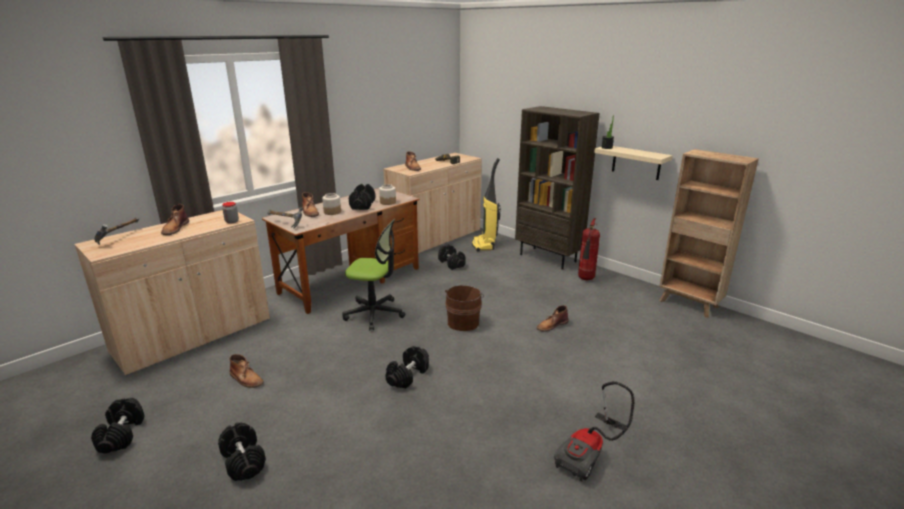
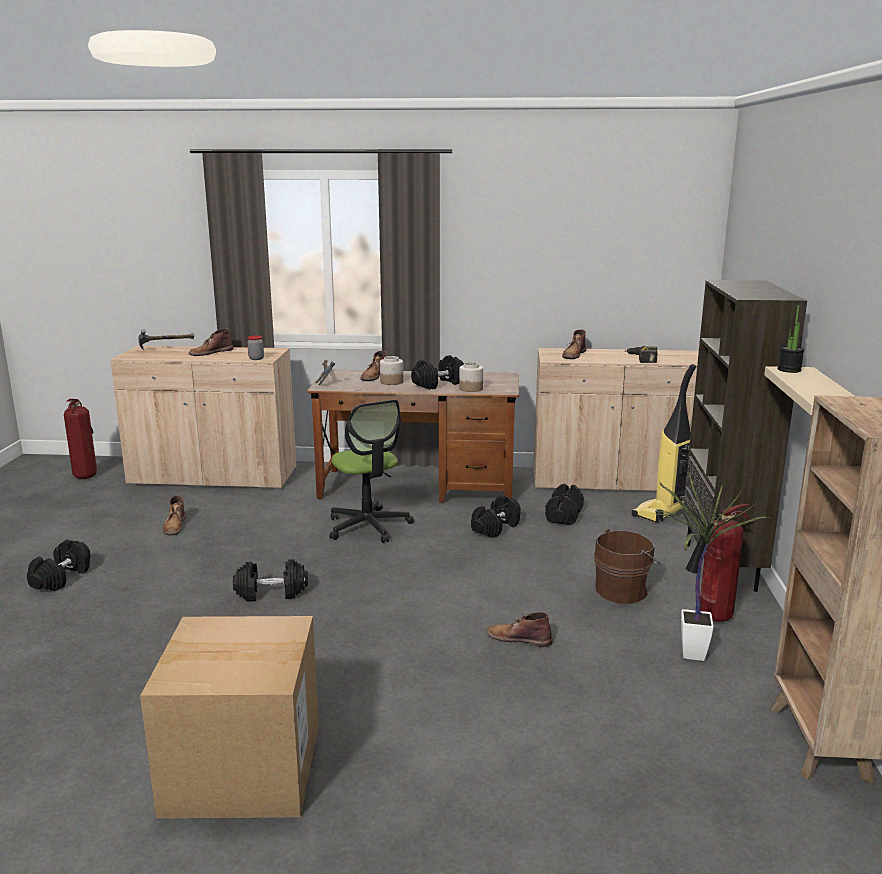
camera: 50 degrees right, 5 degrees down
(59, 391) = (86, 476): none -> fire extinguisher
(122, 435) = (54, 521): black dumbbell -> black dumbbell (496, 528)
(463, 322) = (430, 578): brown bucket -> brown bucket (623, 590)
(591, 454) = (243, 768): vacuum cleaner -> cardboard box
(609, 297) = (690, 657): none -> potted plant

